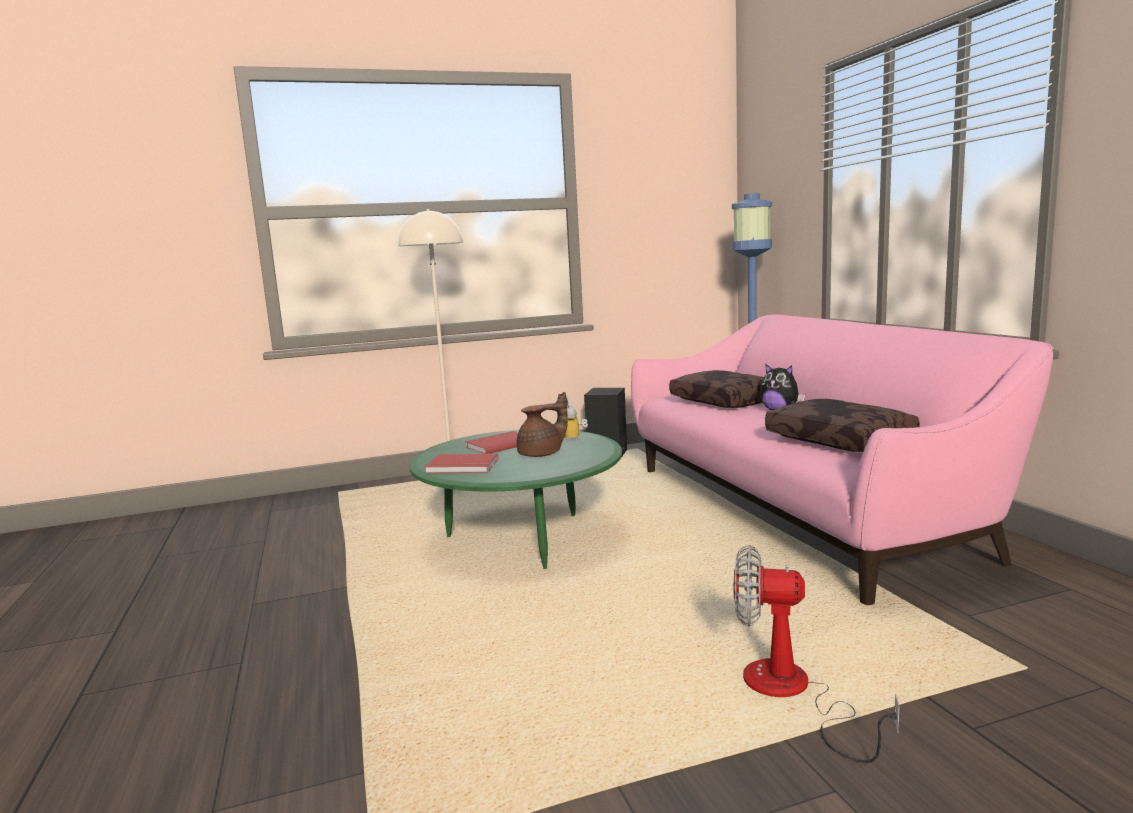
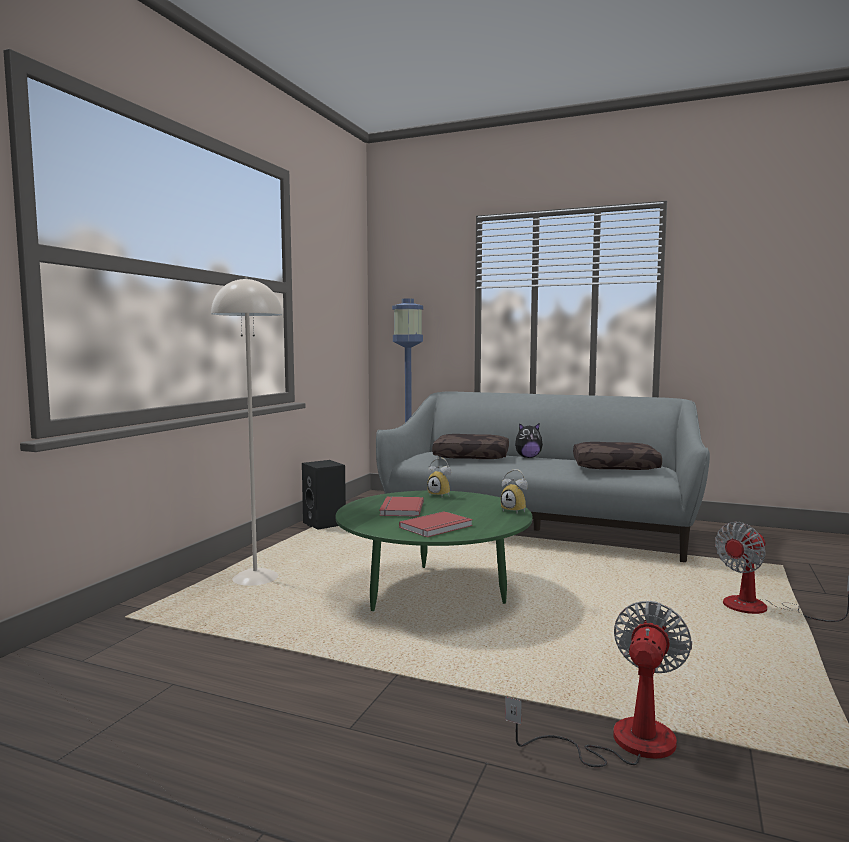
camera: 50 degrees left, 5 degrees down
(320, 703) = (622, 742): none -> fan
(542, 454) = (459, 507): brown teapot -> none
(572, 468) = (516, 510): none -> alarm clock
(799, 510) = (538, 528): pink sofa -> grey sofa

